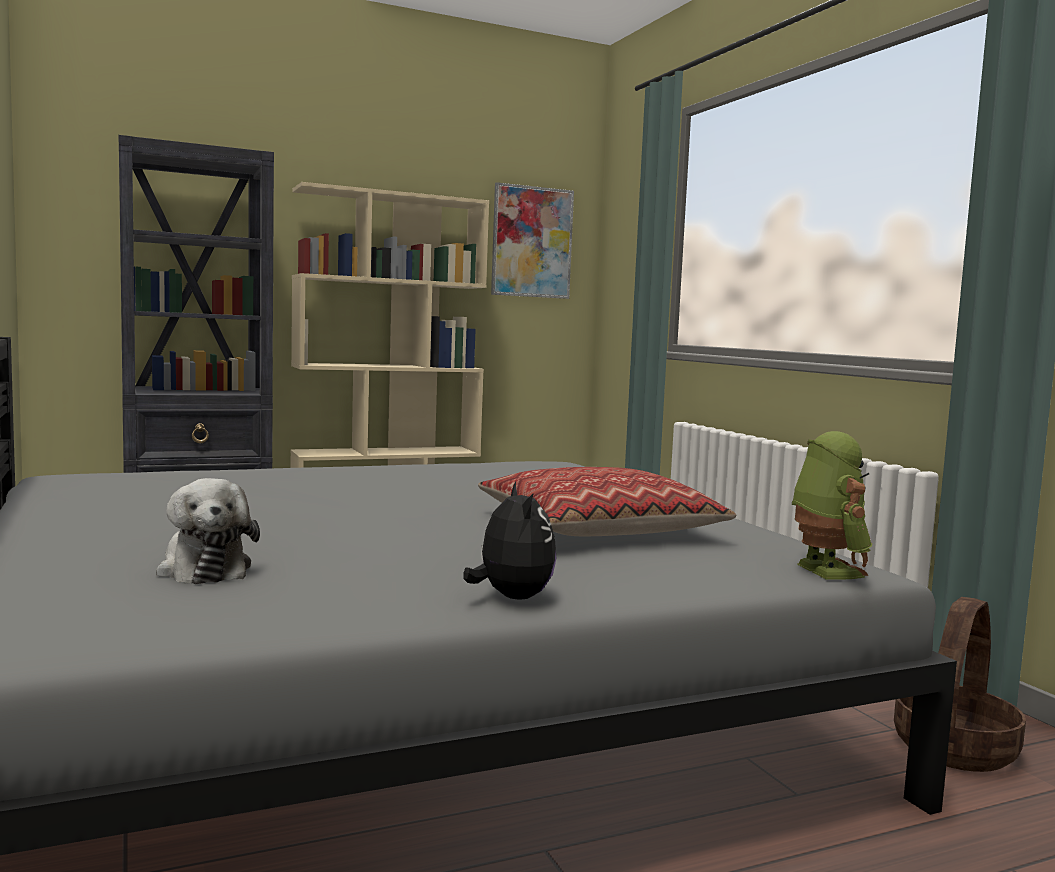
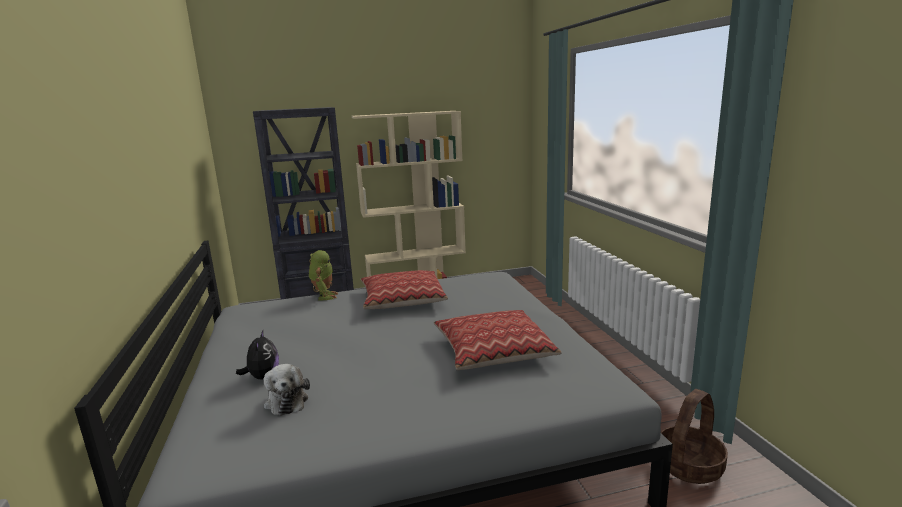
camera: 10 degrees right, 10 degrees up
(395, 478) = (402, 299): none -> pillow
(511, 597) = (424, 426): plush toy -> plush toy (263, 377)
(532, 242) = (490, 125): picture -> none
(823, 571) = (600, 394): toy robot -> toy robot (324, 296)

